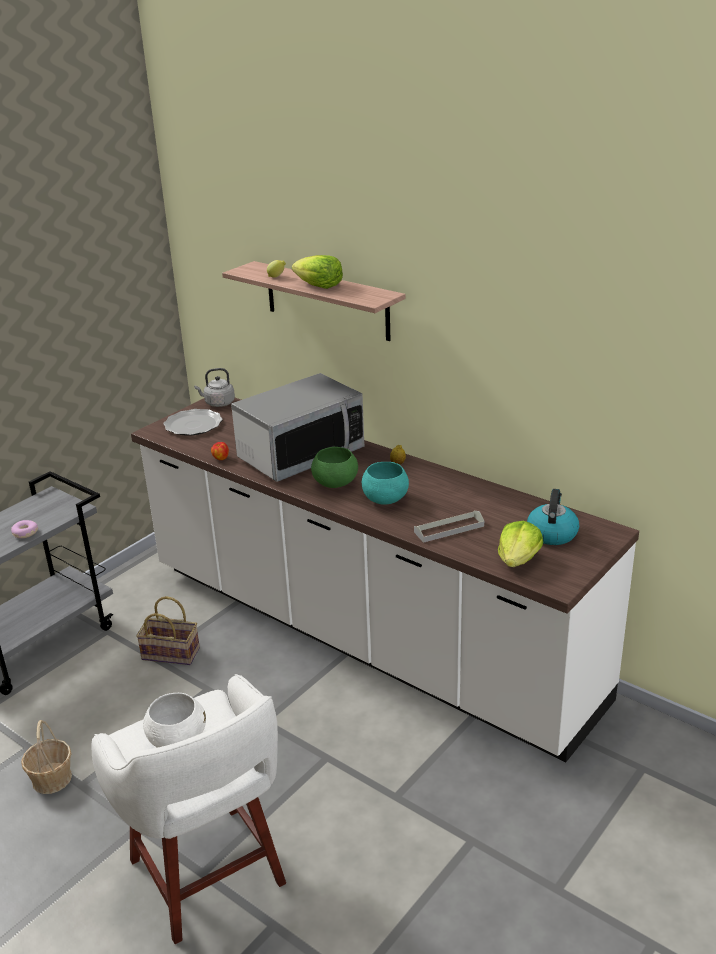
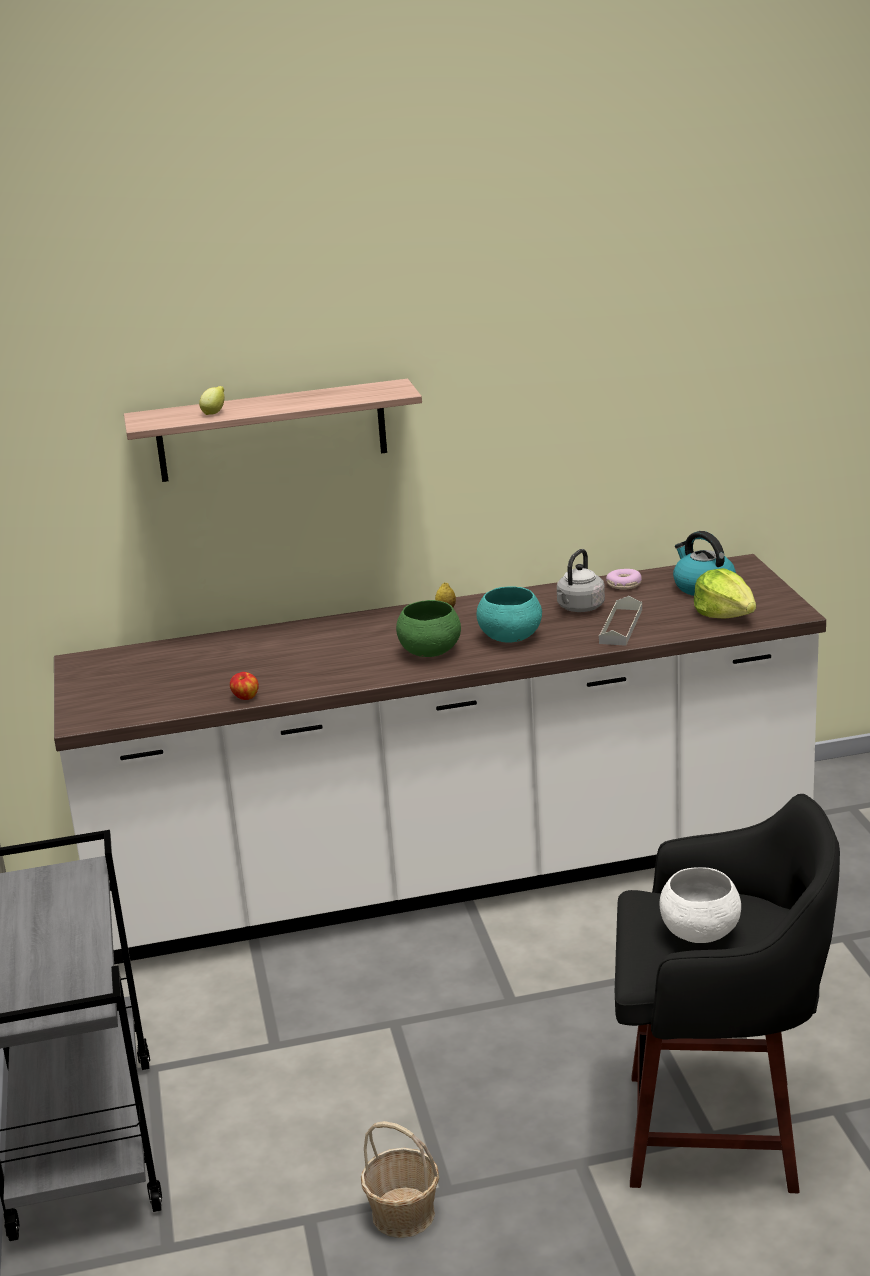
camera: 50 degrees left, 5 degrees down
(25, 533) = (81, 927): donut -> donut (624, 585)
(172, 653) = (283, 1027): basket -> none
(193, 425) = (119, 692): plate -> none
(209, 876) = (720, 1131): white stool -> black stool
(218, 403) = (91, 663): grey kettle -> grey kettle (579, 608)
(301, 455) = (328, 651): microwave -> none
(319, 286) = (296, 402): lettuce -> none

